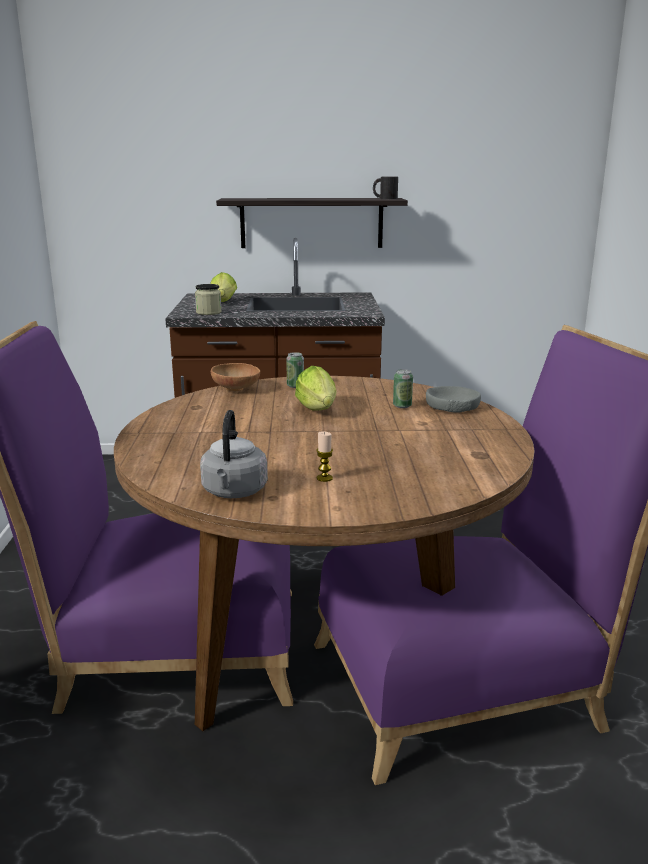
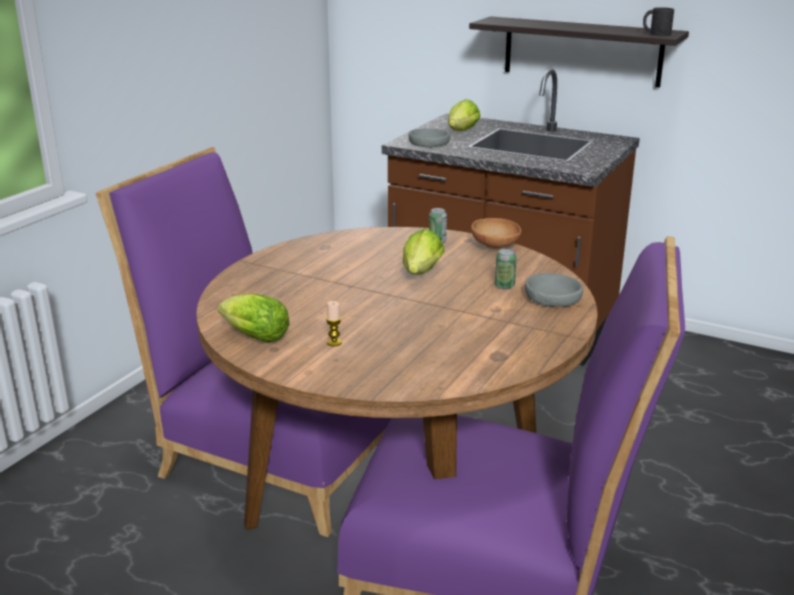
camera: 30 degrees right, 5 degrees up
(208, 312) = (429, 144): jar -> grey bowl
(234, 492) = (252, 336): grey kettle -> lettuce
(236, 390) = (380, 235): brown bowl -> brown bowl (495, 247)

